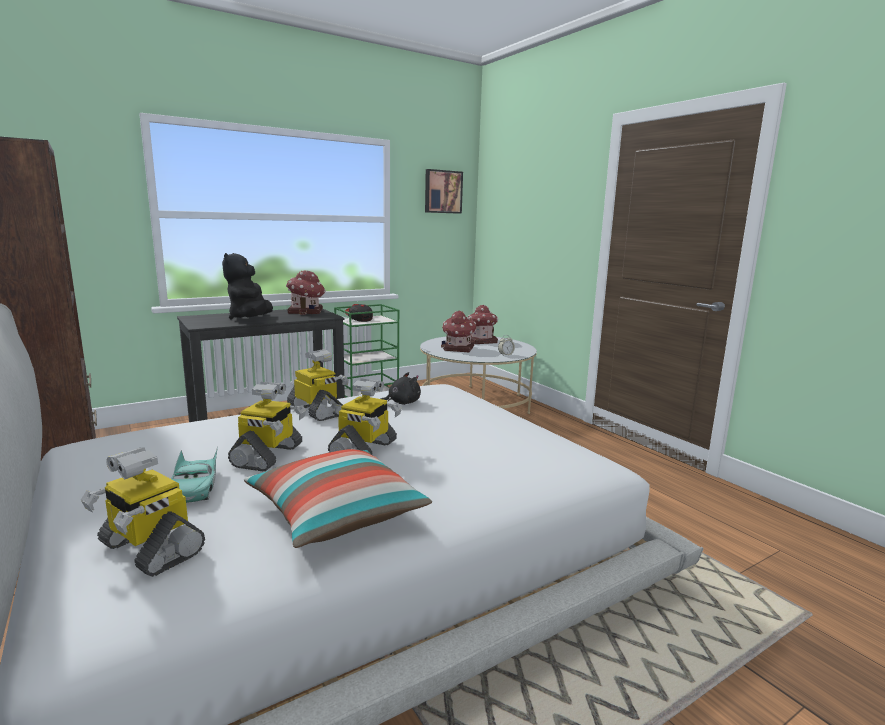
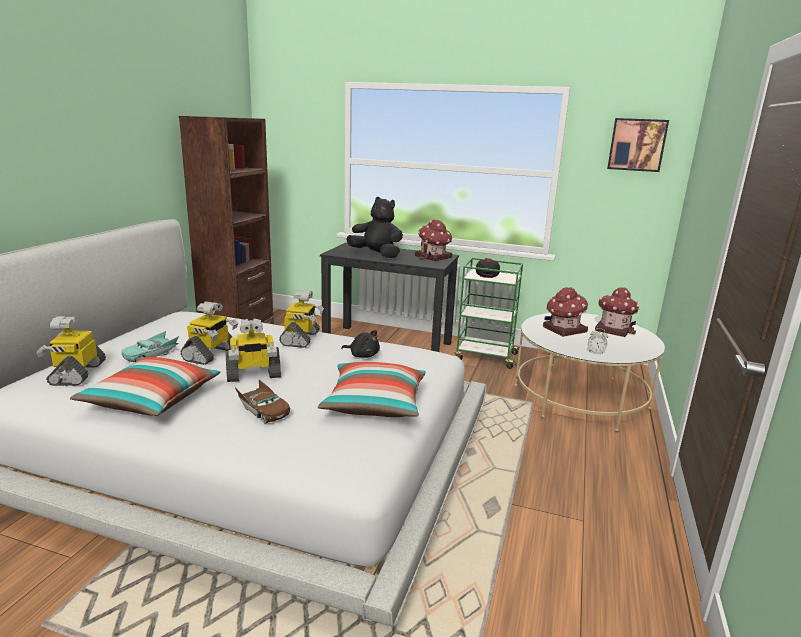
camera: 50 degrees right, 5 degrees up
(251, 319) = (376, 255): black plush toy -> black plush toy turned 75 degrees clockwise
(268, 456) = (210, 354): toy robot -> toy robot turned 45 degrees counterclockwise
(454, 465) = (263, 410): none -> brown toy car
(501, 426) = (375, 404): none -> pillow

